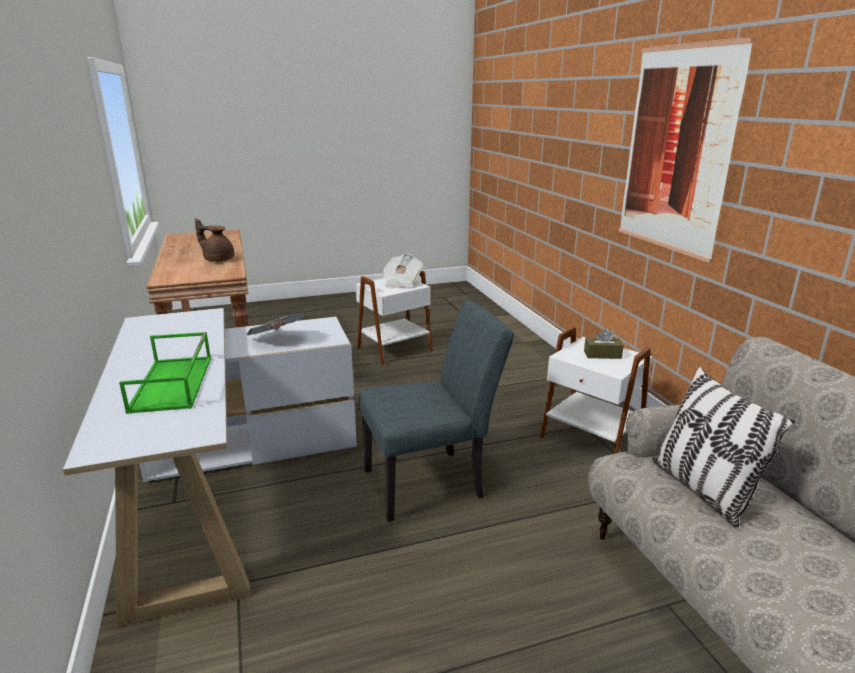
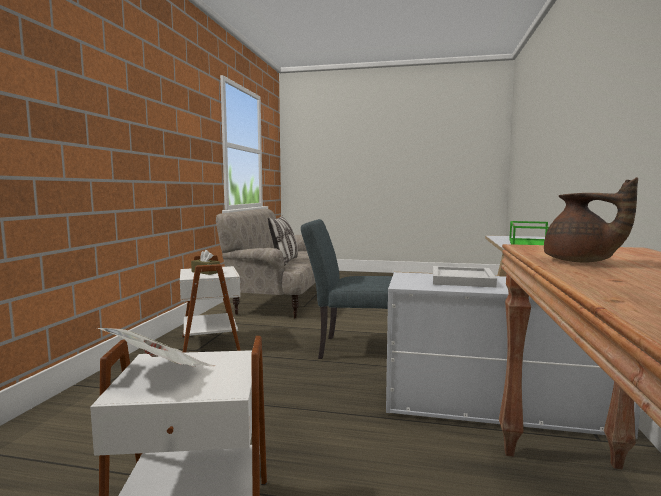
camera: 150 degrees left, 15 degrees down
(276, 339) = (463, 280): newspaper -> white tray
(676, 150) = (124, 116): picture -> none

